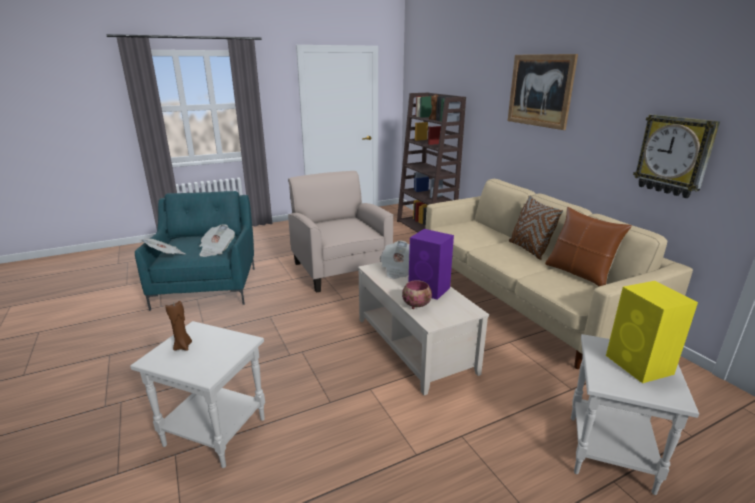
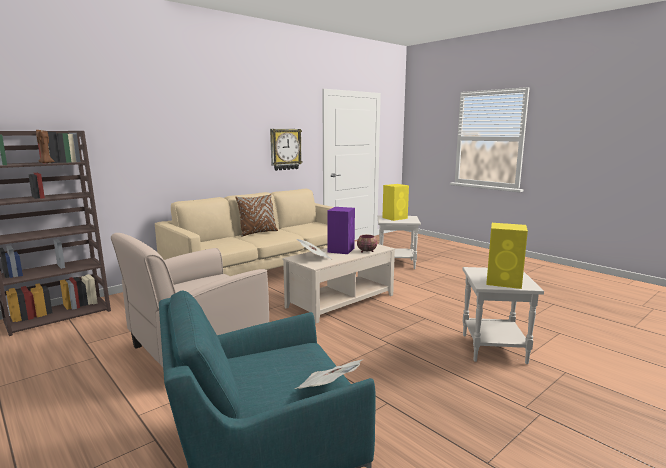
camera: 105 degrees left, 10 degrees down
(183, 346) = (504, 282): brown candle -> yellow speaker
(216, 250) = (287, 353): newspaper -> none
(540, 90) = (183, 119): picture -> none
(579, 274) = (295, 226): brown pillow -> none

